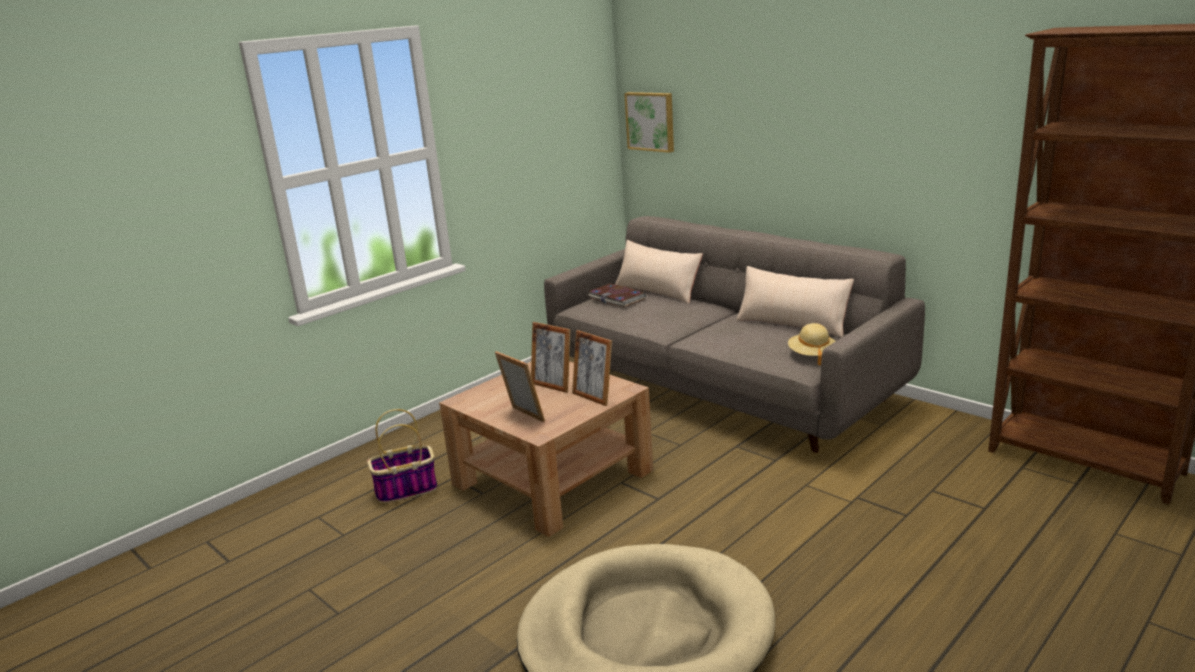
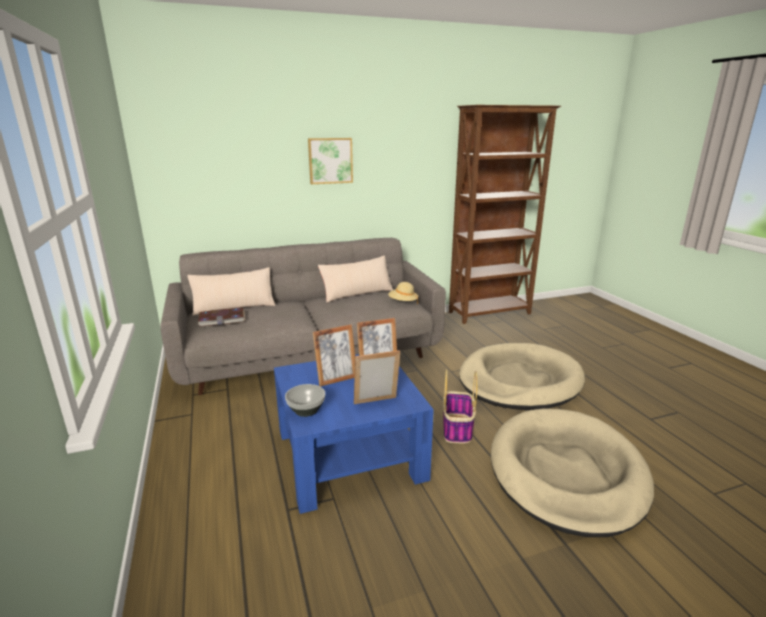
camera: 65 degrees left, 0 degrees up
(405, 490) = (274, 550): basket -> basket (457, 429)
(484, 392) = (305, 410): none -> bowl
(552, 477) = (349, 454): brown coffee table -> blue coffee table
(651, 121) = (175, 174): picture -> picture (330, 160)
(855, 548) = (519, 381): none -> beige dog bed

